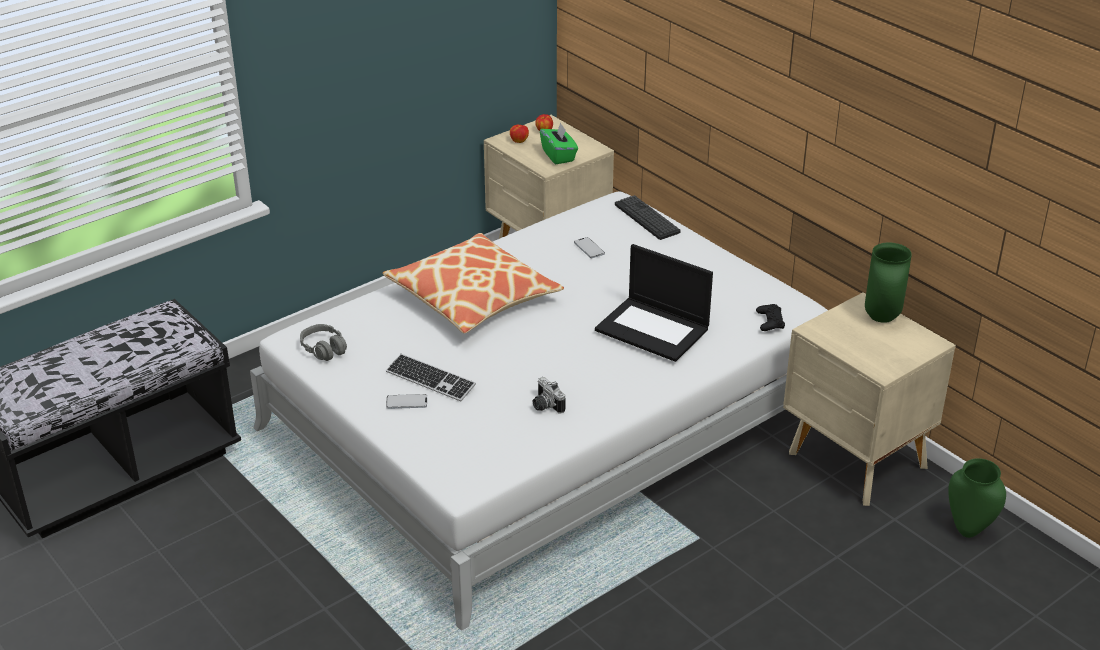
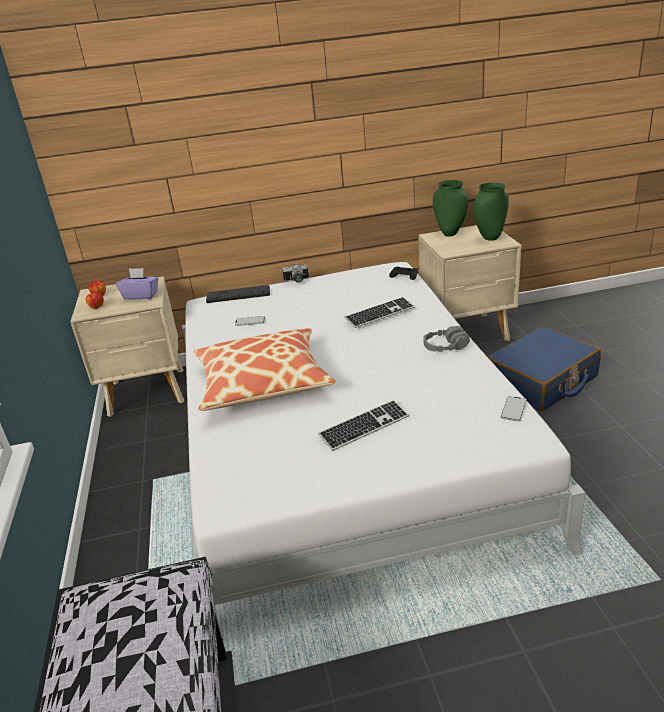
camera: 60 degrees left, 5 degrees down
(324, 349) = (261, 485): grey headphones -> grey headphones (445, 347)
(406, 402) = (389, 447): phone -> phone (513, 409)
(545, 405) = (440, 377): camera -> camera (296, 281)
(558, 155) = (141, 295): green tissue box -> purple tissue box
(654, 329) = (379, 314): laptop -> keyboard
(773, 554) = (541, 381): none -> blue suitcase
(968, 531) = (546, 316): green vase -> green vase (490, 238)

